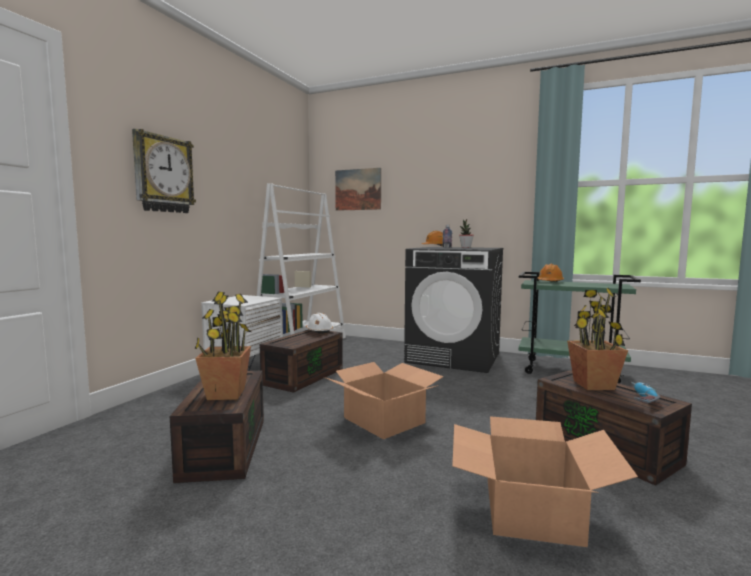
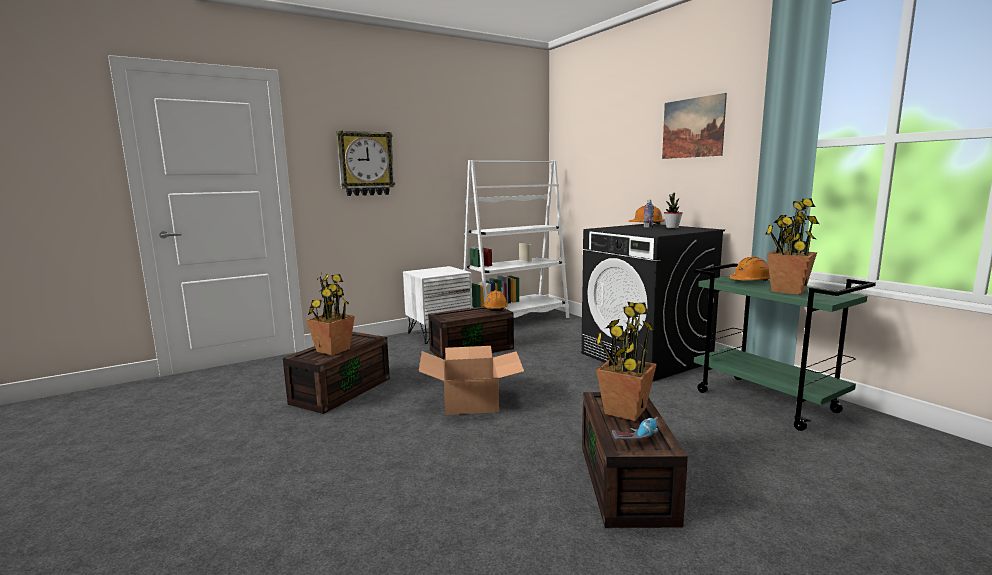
camera: 35 degrees right, 5 degrees up
(319, 331) = (496, 308): white hard hat -> orange hard hat
(358, 189) = (587, 154): picture -> picture (692, 128)
(530, 510) = (456, 499): cardboard box -> none
(588, 285) = (788, 291): none -> potted plant

